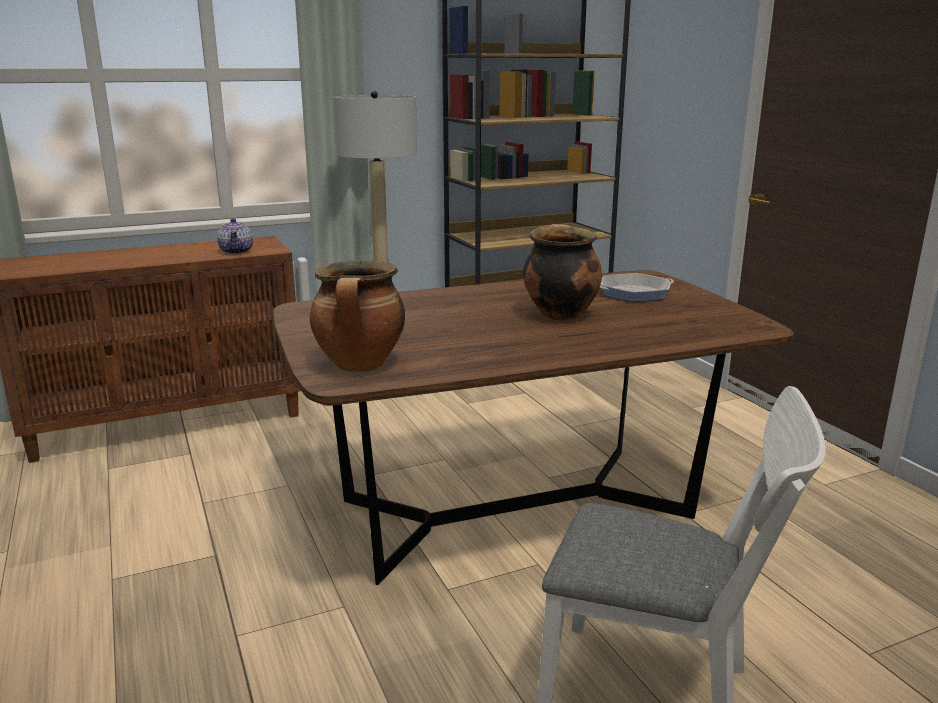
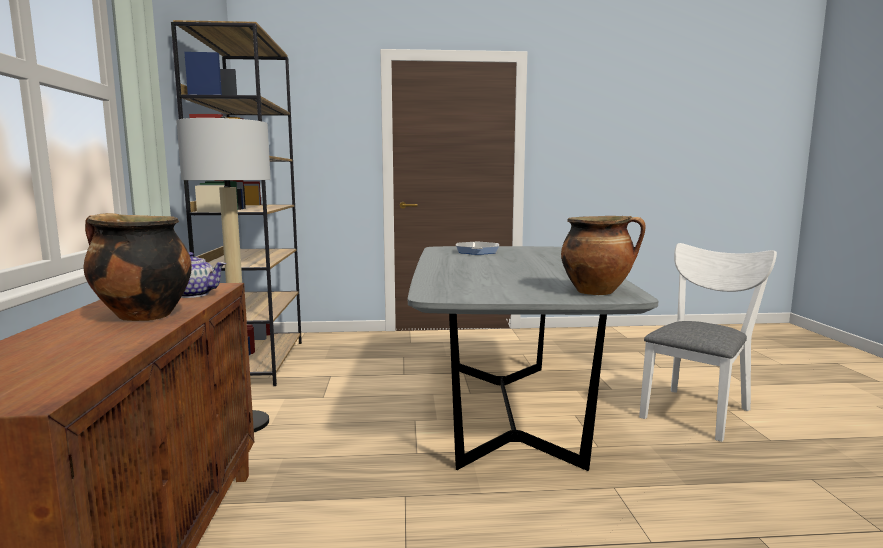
camera: 70 degrees left, 10 degrees down
(516, 510) = (508, 409): brown dining table -> grey dining table
(559, 314) = (509, 262): cooking pot -> cooking pot (141, 316)

